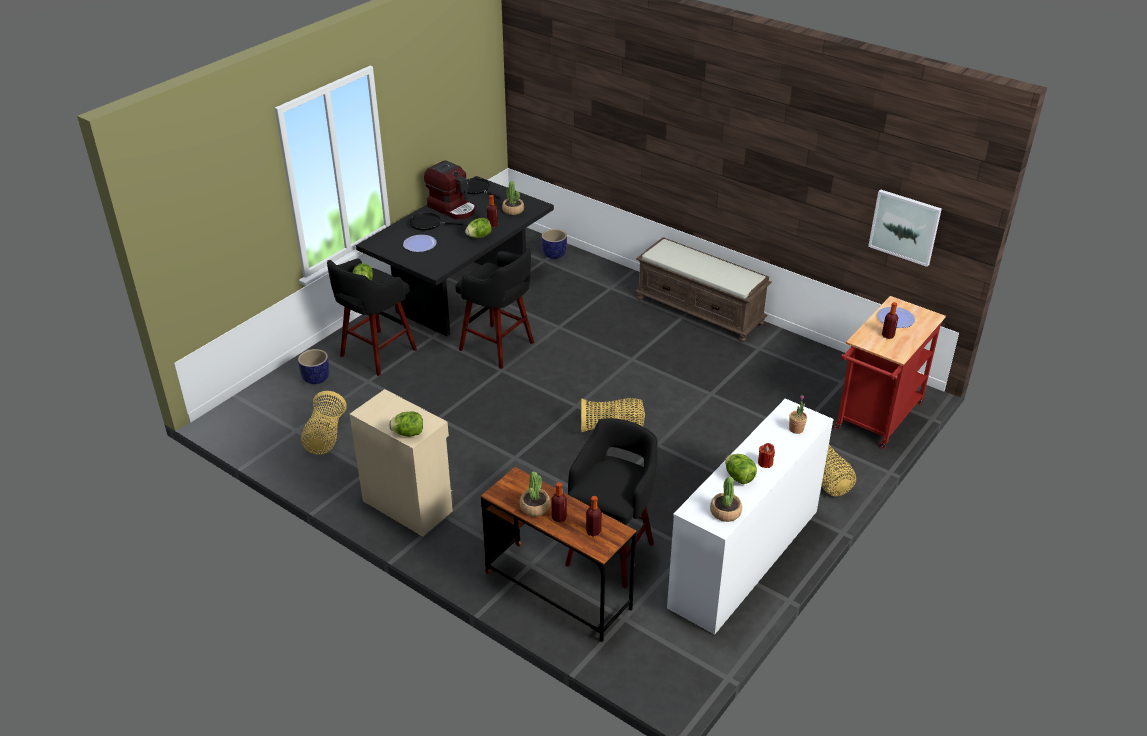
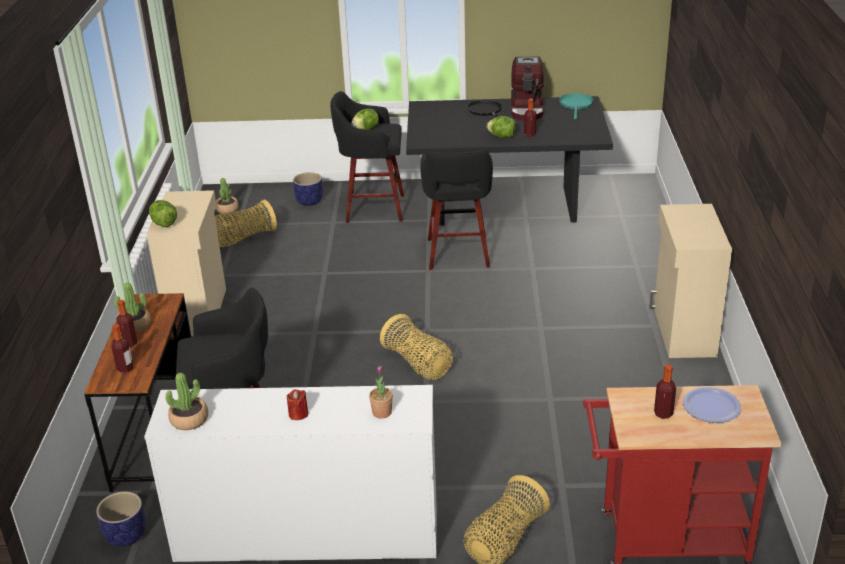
camera: 55 degrees right, 5 degrees down
(420, 244) = (449, 121): plate -> none
(477, 189) = (576, 105): black frying pan -> turquoise frying pan
(513, 210) = (569, 132): potted plant -> potted plant (227, 209)
(554, 254) = (640, 216): planter -> planter (126, 536)
(700, 311) = (682, 332): brown bench -> beige cabinet
(739, 477) = (256, 407): lettuce -> none
(904, 227) = (813, 296): picture -> none

